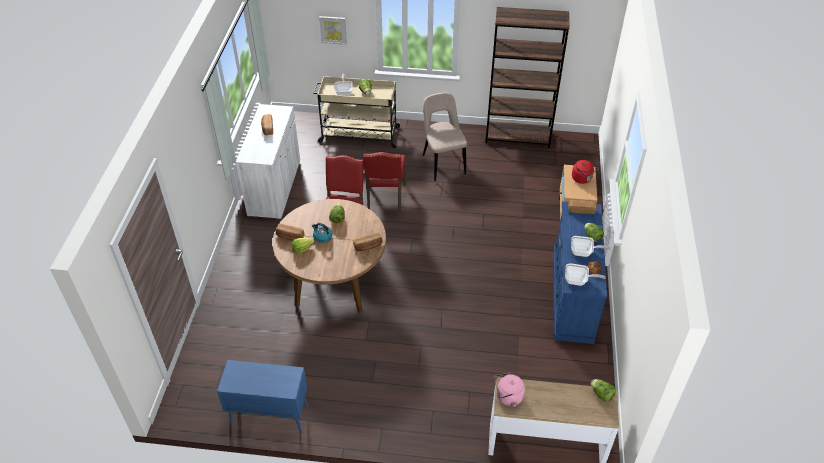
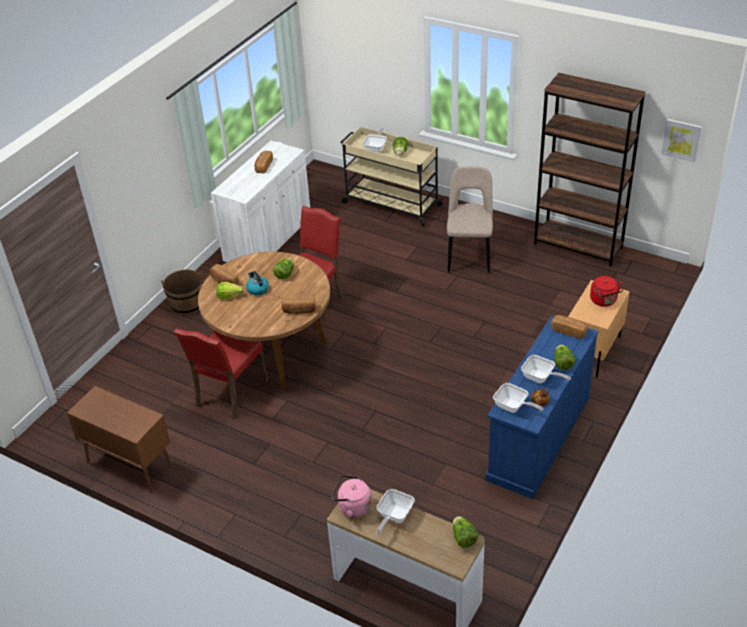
camera: 25 degrees right, 5 degrees down
(237, 262) = (187, 304): none -> brown bucket
(269, 415) = (129, 465): blue cabinet -> brown cabinet
(333, 30) = (378, 73): picture -> picture (681, 139)
(385, 199) = (380, 278): red chair -> red chair (229, 394)
(542, 394) = (393, 516): none -> frying pan

